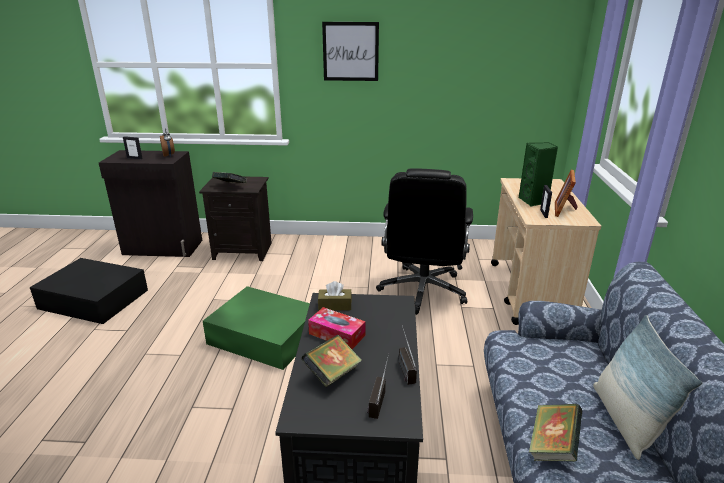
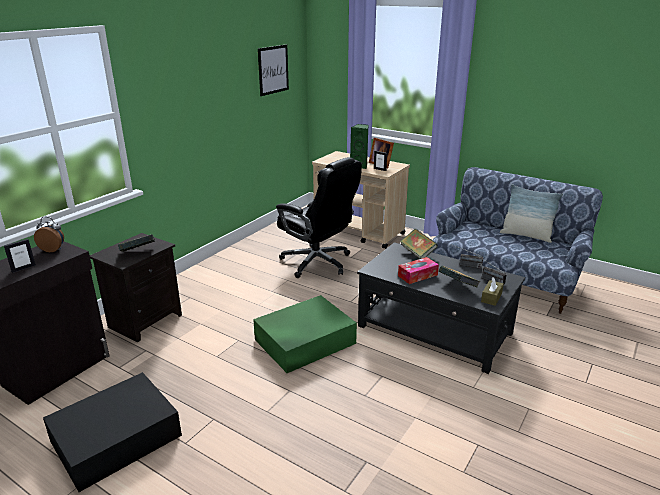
camera: 60 degrees left, 0 degrees up
(335, 305) = (382, 268): brown tissue box -> brown tissue box (491, 297)
(350, 51) = (178, 86): picture -> picture (273, 69)
(552, 446) = (534, 256): book -> book (417, 253)

